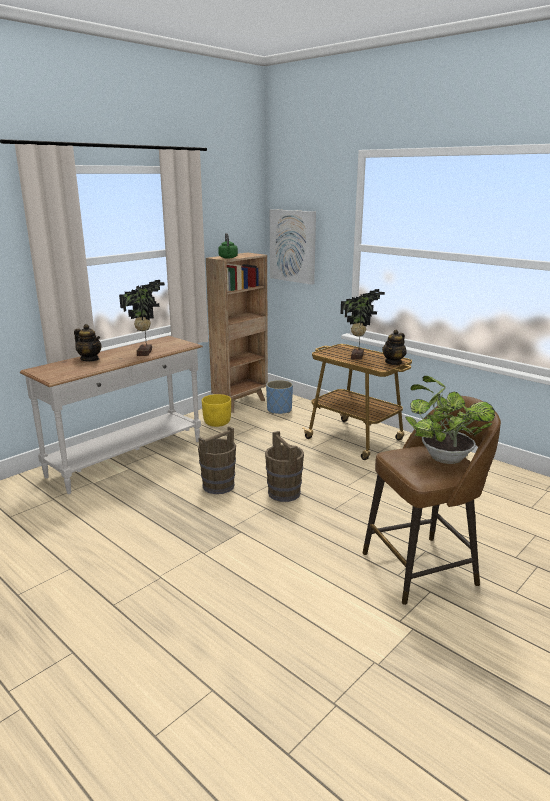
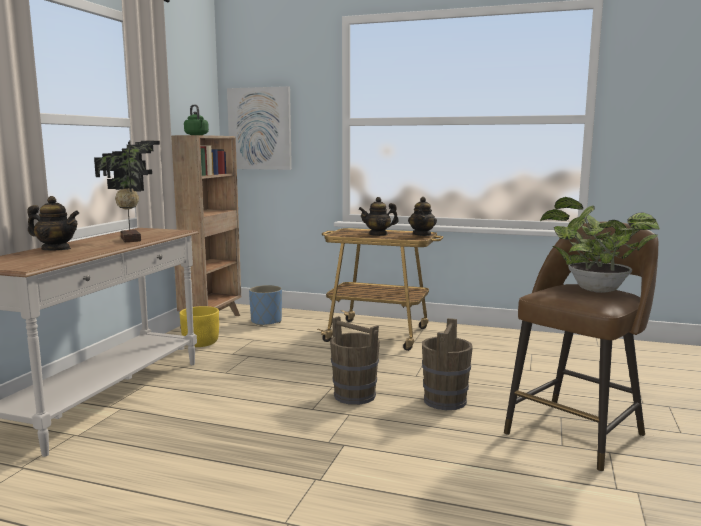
camera: 25 degrees left, 10 degrees down
(218, 486) = (265, 404): brown bucket -> brown bucket (444, 401)
(358, 356) = (378, 234): potted plant -> teapot

